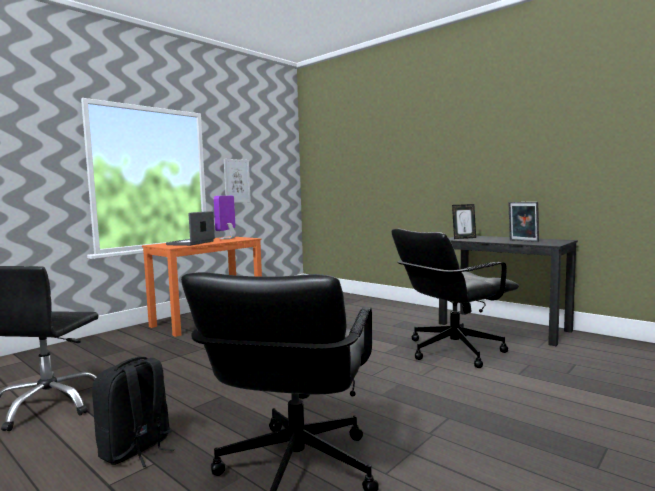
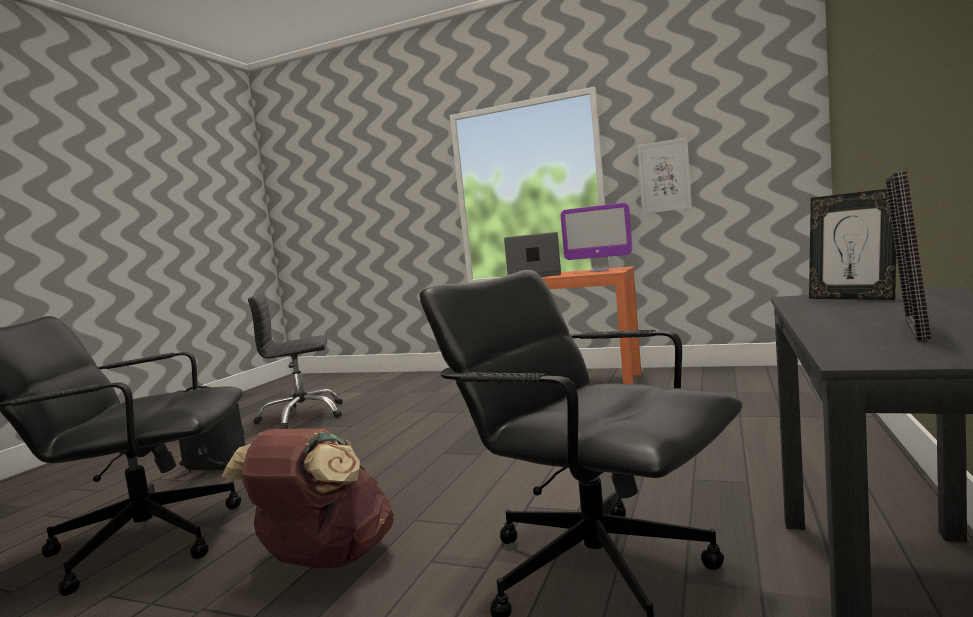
camera: 70 degrees right, 0 degrees up
(227, 238) = (599, 270): monitor -> monitor turned 150 degrees counterclockwise
(399, 399) = (324, 560): none -> brown backpack

